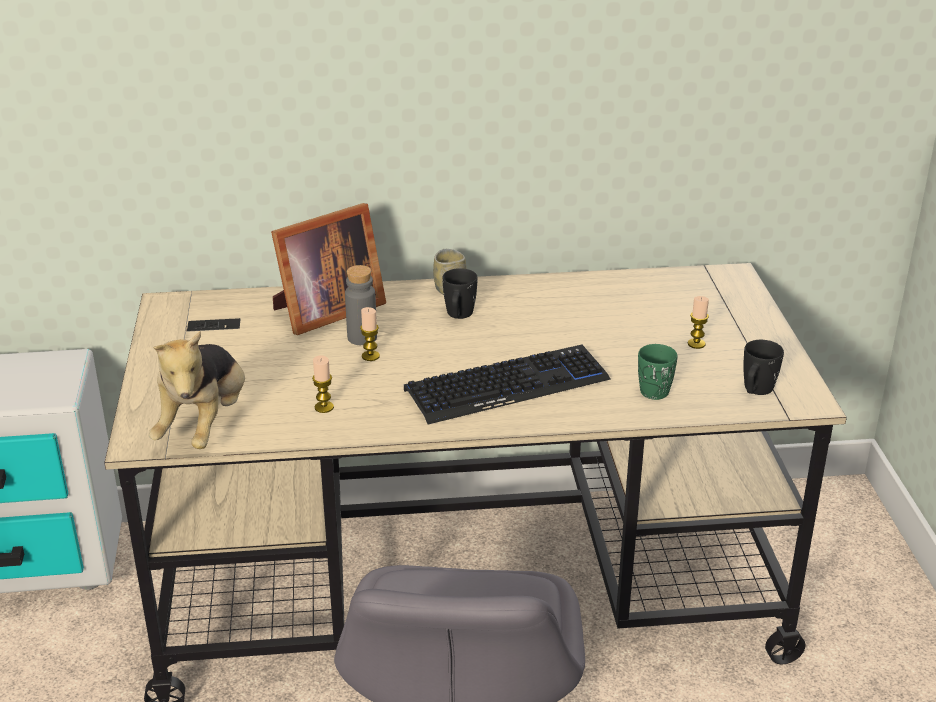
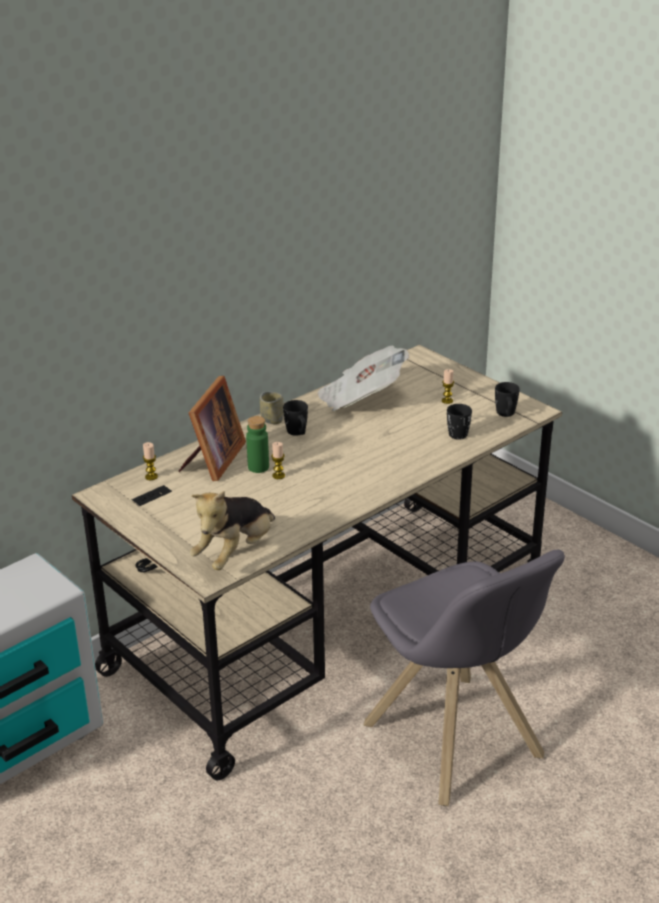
camera: 35 degrees left, 0 degrees up
(205, 425) = (235, 552): plush toy -> plush toy turned 60 degrees clockwise
(324, 407) = (292, 514): candle -> candle (151, 477)
(362, 338) = (258, 467): grey bottle -> green bottle
(507, 386) = (378, 462): keyboard -> none
(587, 303) = (361, 399): none -> newspaper
(656, 388) = (456, 432): green mug -> black mug

